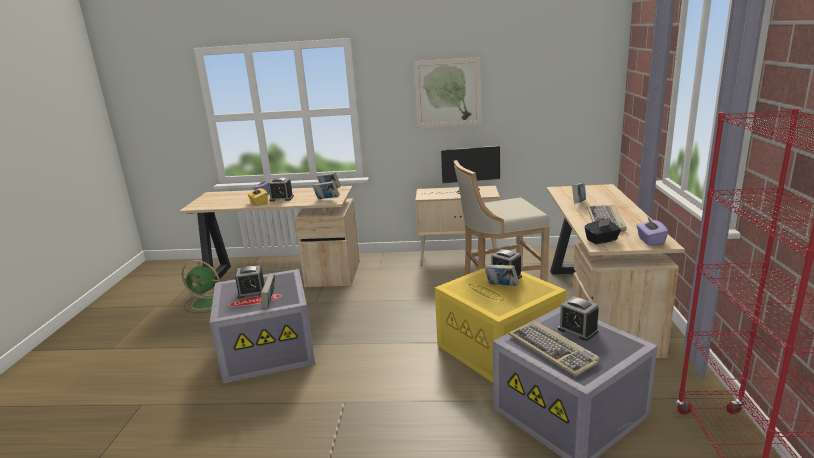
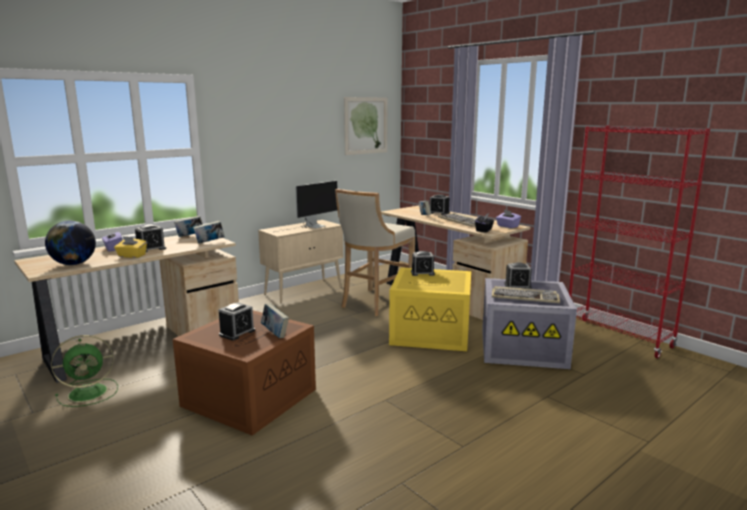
camera: 45 degrees left, 5 degrees down
(219, 203) = (74, 264): none -> globe
(270, 348) = (249, 396): grey storage box -> brown storage box
(448, 93) = (282, 135): picture -> picture (366, 125)
(501, 286) = (432, 278): book -> none
(609, 200) = (439, 213): none -> alarm clock

